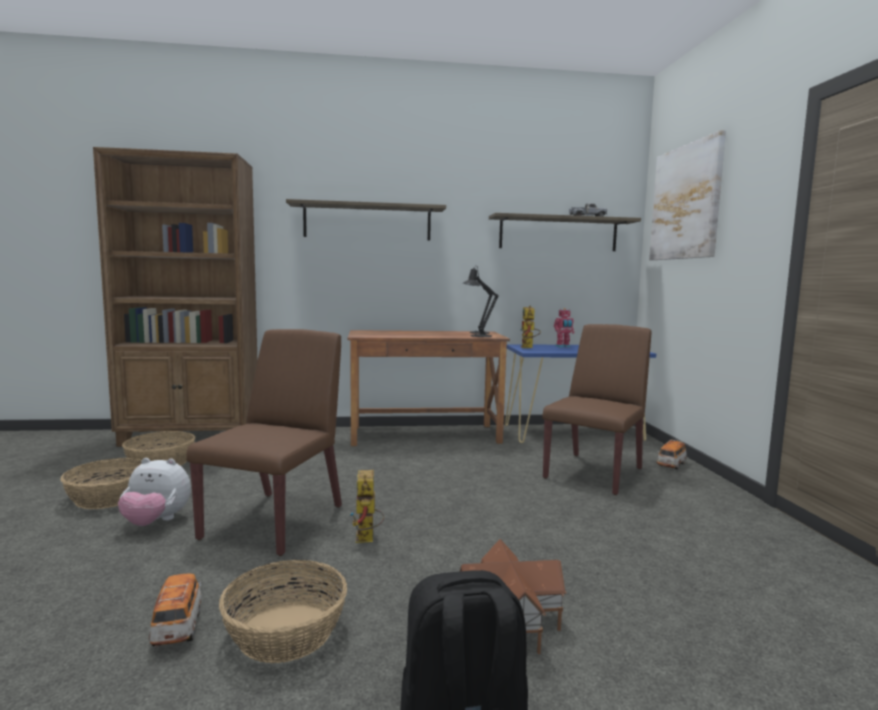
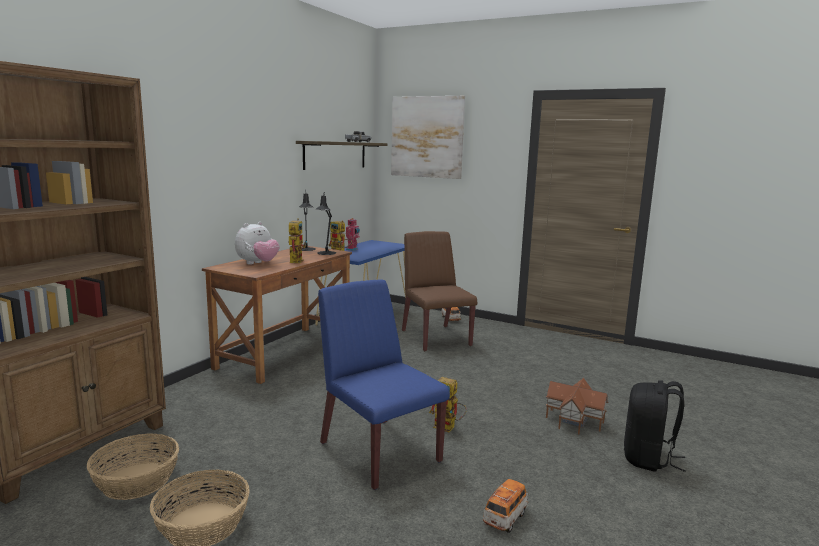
camera: 55 degrees left, 5 degrees up
(156, 522) = (311, 504): plush toy -> plush toy (257, 264)
(177, 627) = (505, 517): toy car -> toy car turned 105 degrees clockwise
(275, 521) = (378, 451): brown chair -> blue chair
(286, 632) = (539, 481): basket -> none
(367, 222) = (208, 149): shelf -> none
(429, 335) = (296, 260): none -> toy robot

